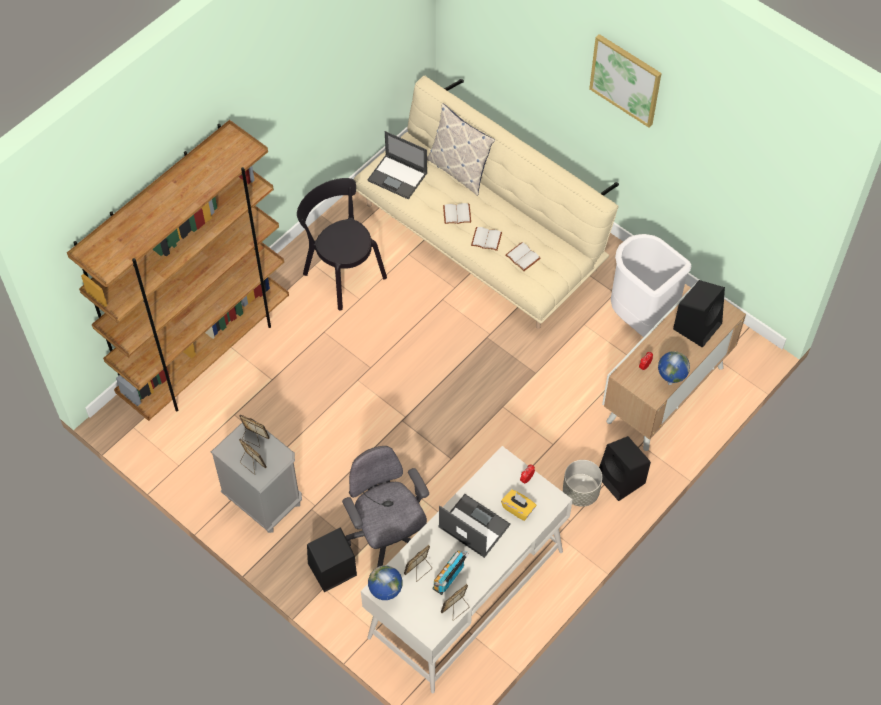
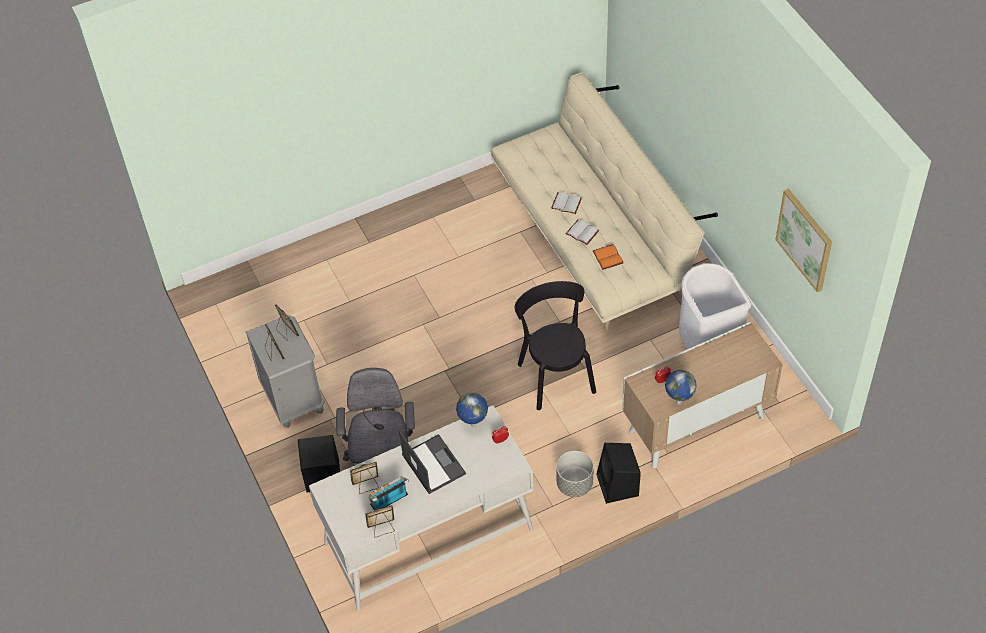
camera: 25 degrees right, 5 degrees down
(206, 352) = (305, 262): brown bookcase -> none
(342, 273) = (454, 230): black chair -> black chair (555, 374)
(386, 596) = (327, 497): globe -> globe (473, 425)
(398, 177) = (530, 157): laptop -> none
(459, 170) = (587, 167): pillow -> none
(518, 509) = (480, 463): yellow tissue box -> none
(521, 257) = (606, 257): white book -> orange book
(626, 79) = (728, 108): picture -> picture (805, 239)
(697, 325) = (730, 360): black speaker -> none

